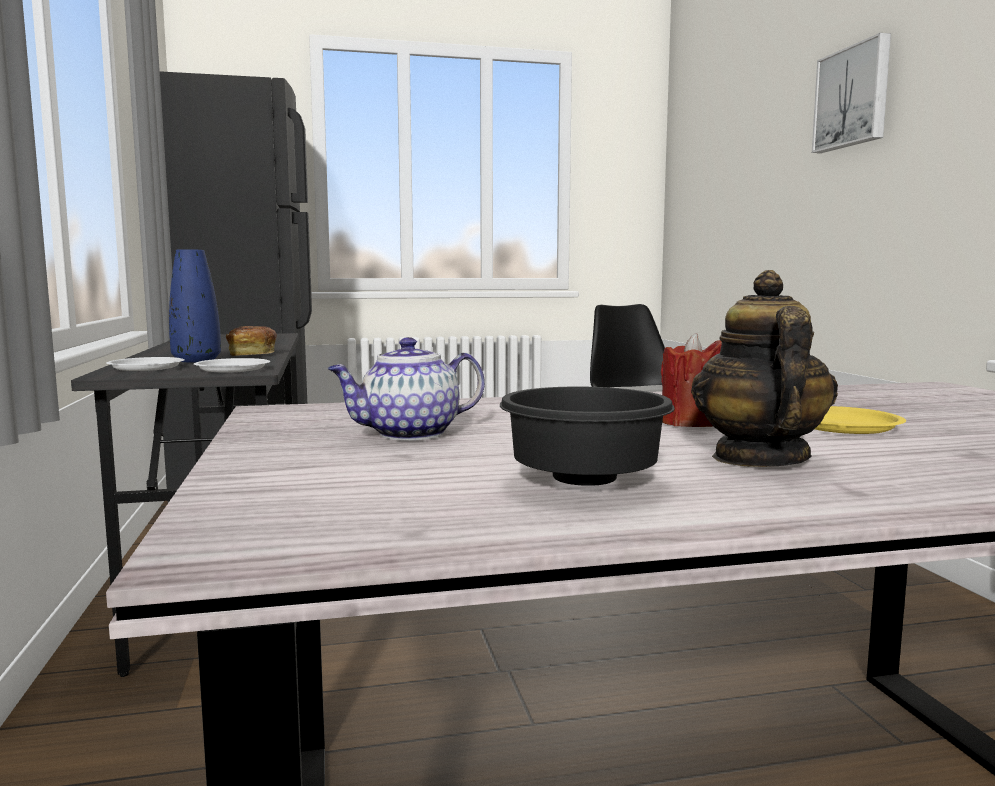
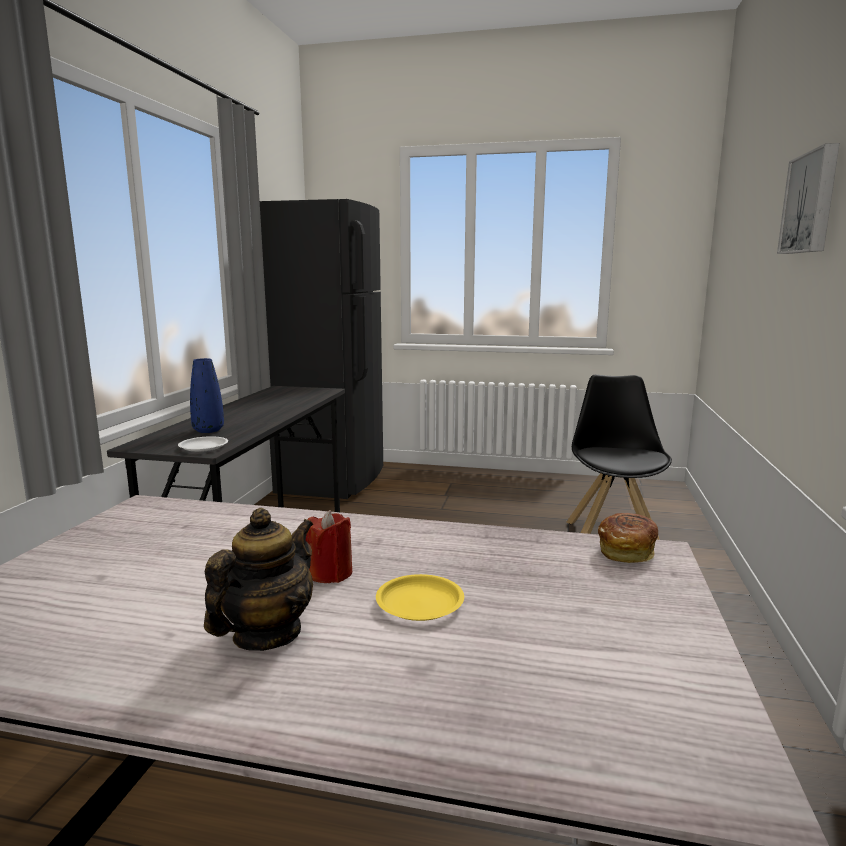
camera: 25 degrees right, 5 degrees up
(146, 368) = (165, 438): white plate -> none
(253, 354) = (254, 424): bread -> bread (627, 552)
(408, 434) = (148, 551): teapot -> none
(590, 481) = (125, 634): black bowl -> none

